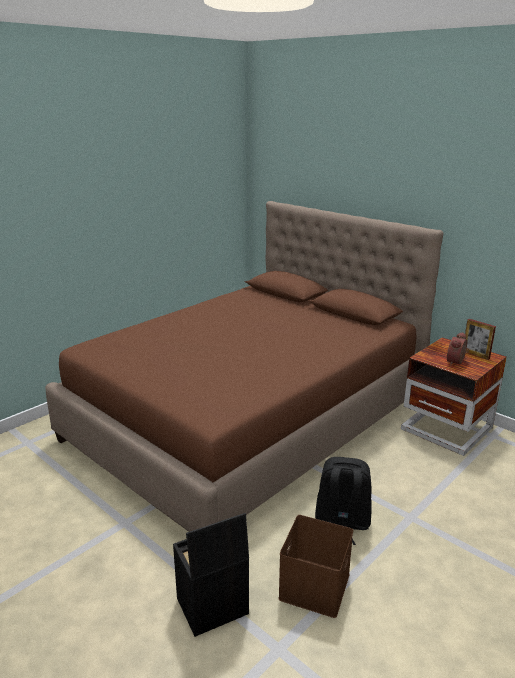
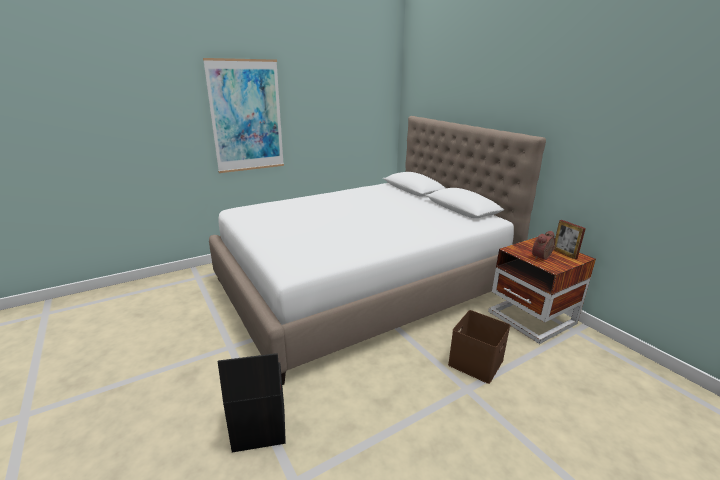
camera: 15 degrees right, 0 degrees up
(72, 221) = (246, 116): none -> picture
(250, 419) = (364, 285): brown bed -> white bed
(315, 587) = (352, 434): brown storage box -> brown storage box (476, 363)
(341, 523) = (401, 382): black backpack -> none

